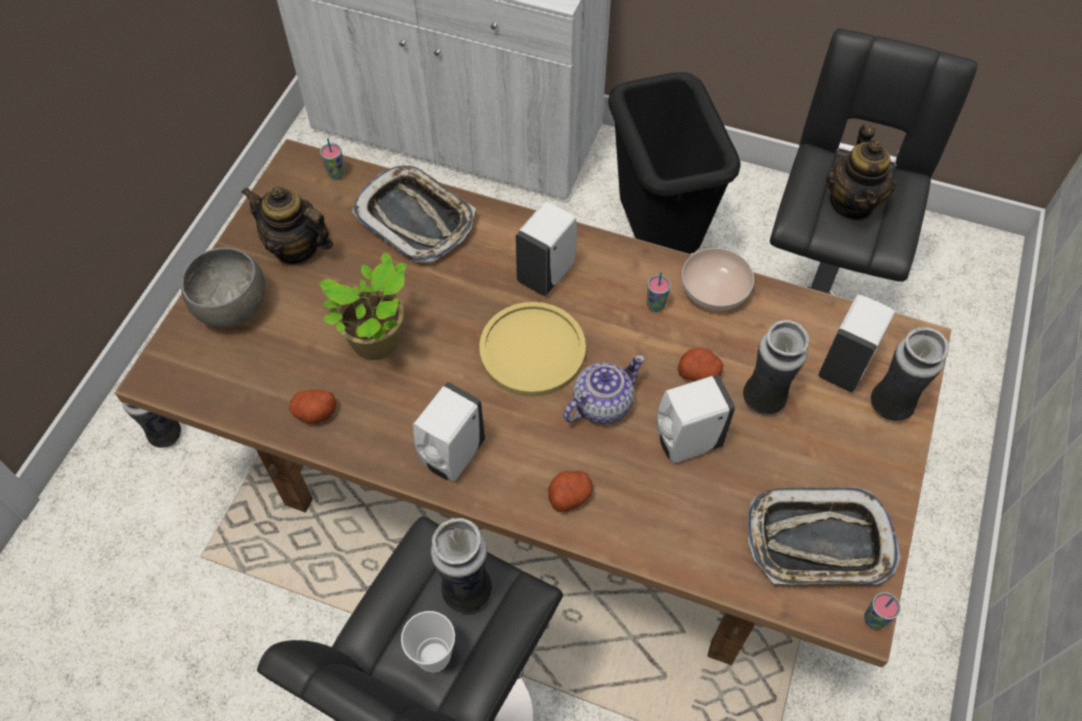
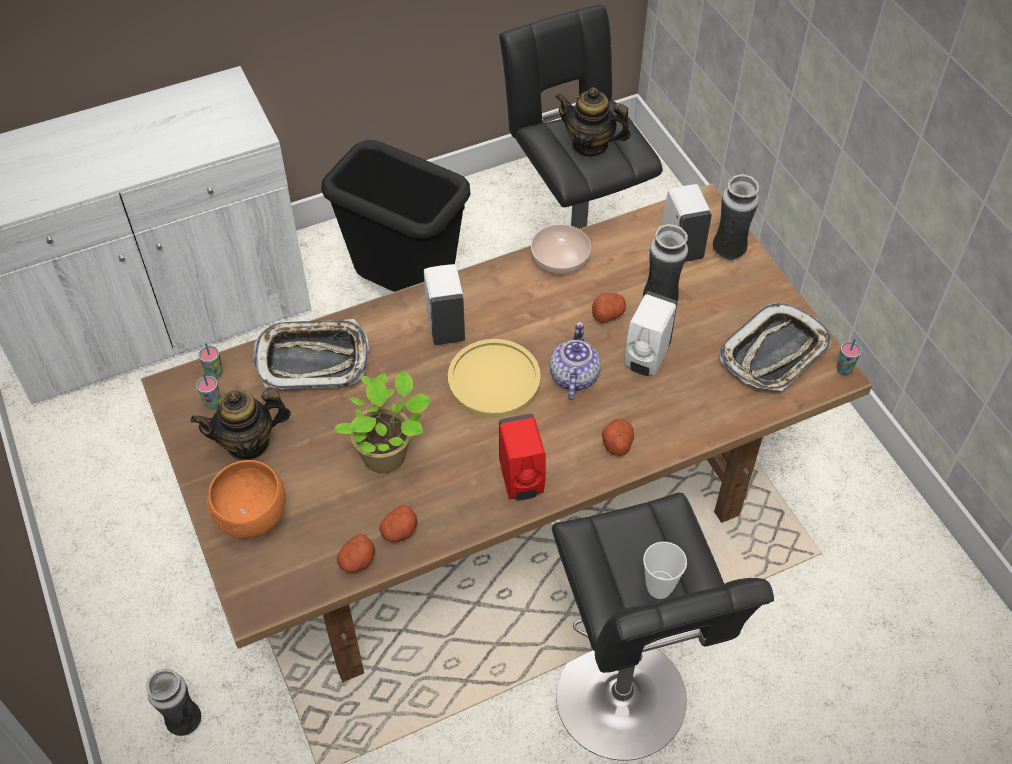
camera: 45 degrees left, 5 degrees down
(232, 307) = (251, 517): grey bowl -> orange bowl
(259, 408) = (357, 561): none -> potato
(451, 457) = (521, 482): white soap dispenser -> red soap dispenser
(466, 590) = (633, 537): vase -> none
(655, 305) = (536, 295): cup -> cup (213, 404)
(852, 203) = (590, 145): teapot -> teapot turned 150 degrees clockwise

